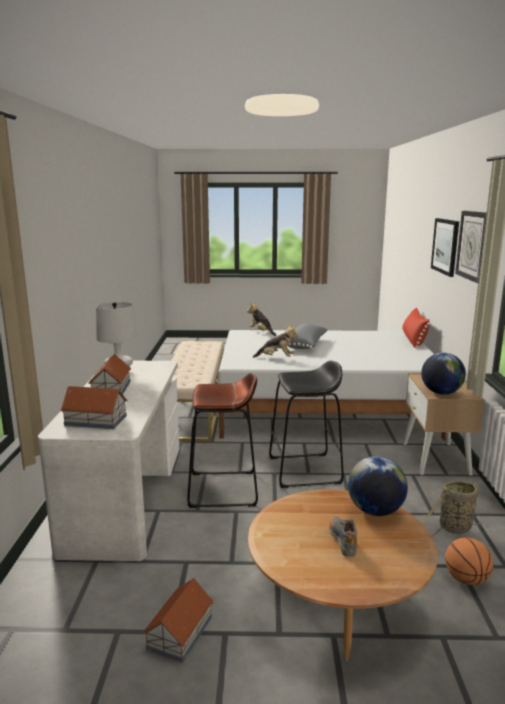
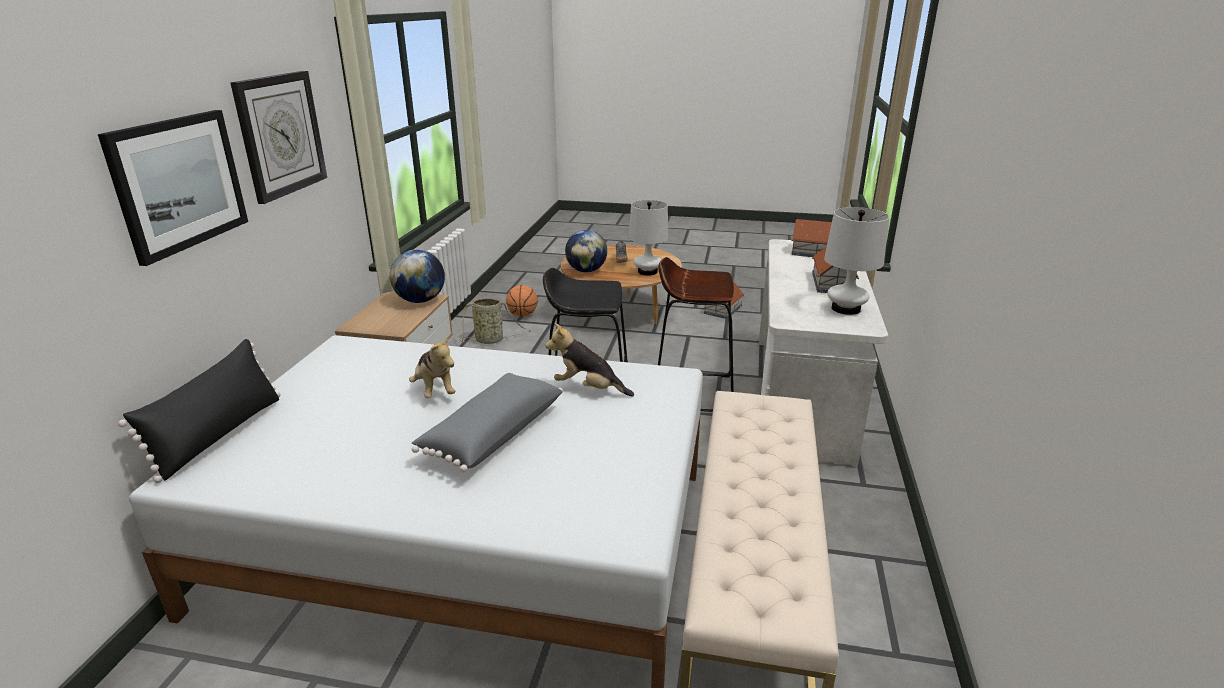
camera: 170 degrees left, 10 degrees up
(261, 332) = (566, 530): plush toy -> plush toy (434, 390)
(293, 517) = (647, 272): none -> white table lamp
(413, 340) = (220, 435): red pillow -> black pillow

